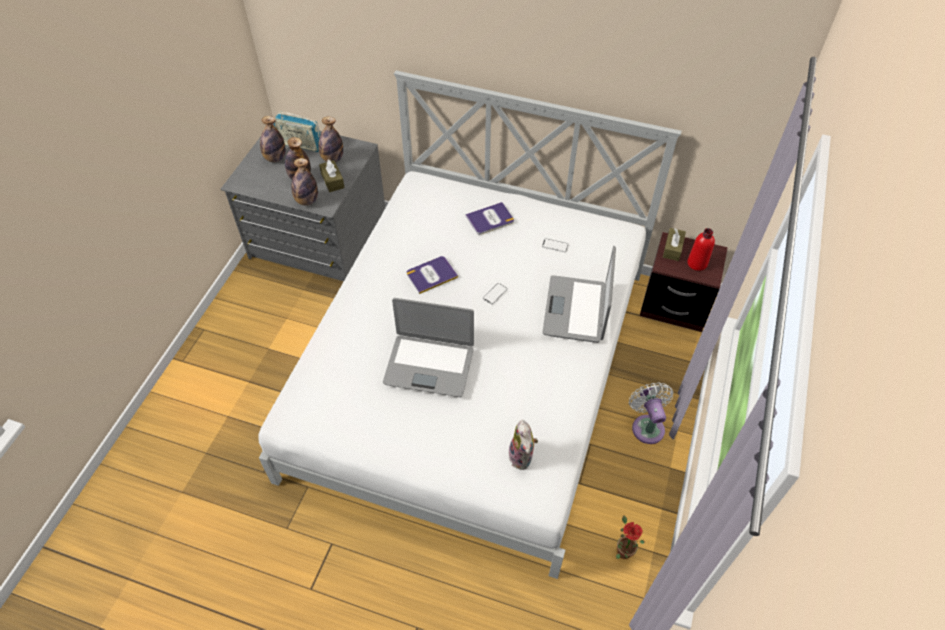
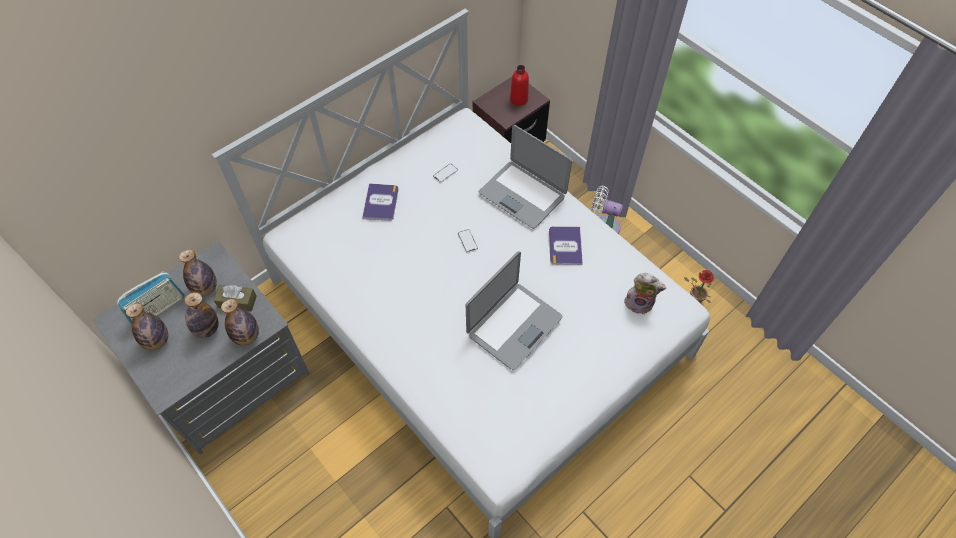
camera: 60 degrees left, 5 degrees up
(431, 275) = (413, 277): book -> book (565, 246)
(672, 248) = (494, 105): brown tissue box -> none

